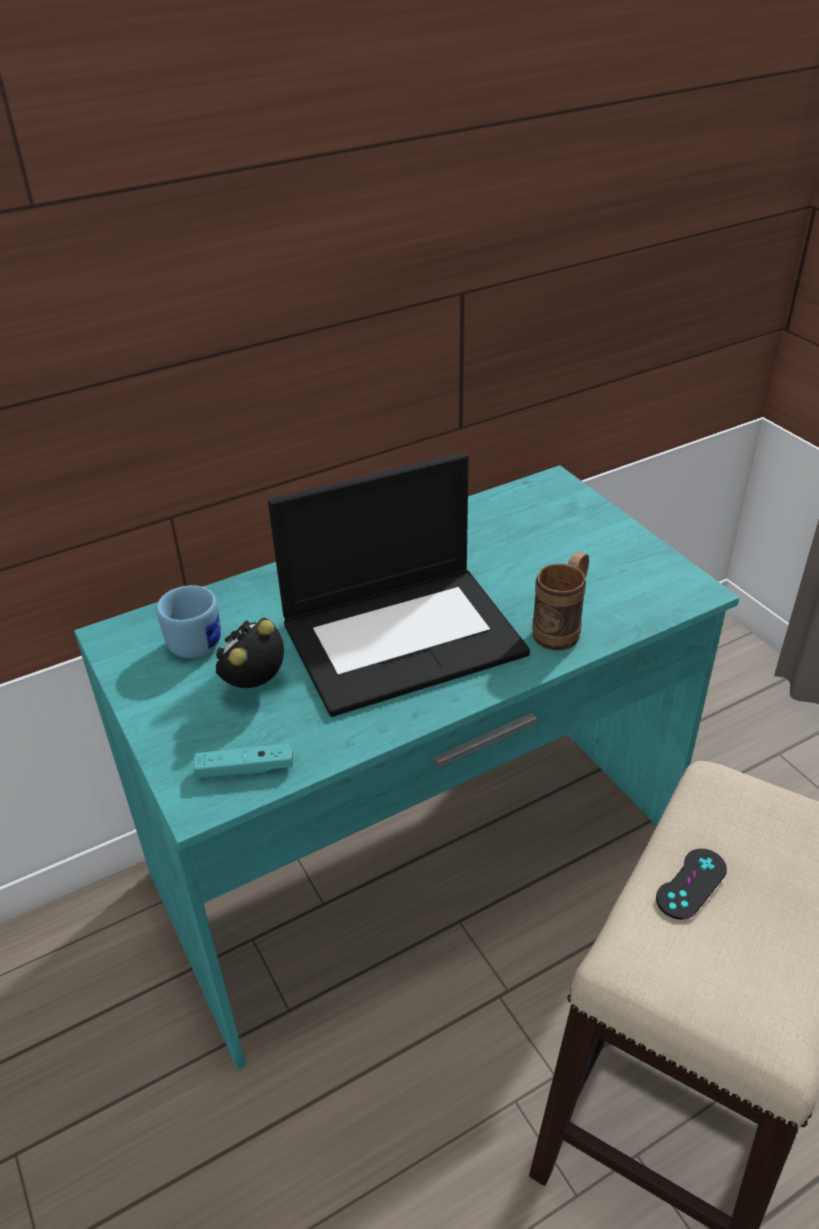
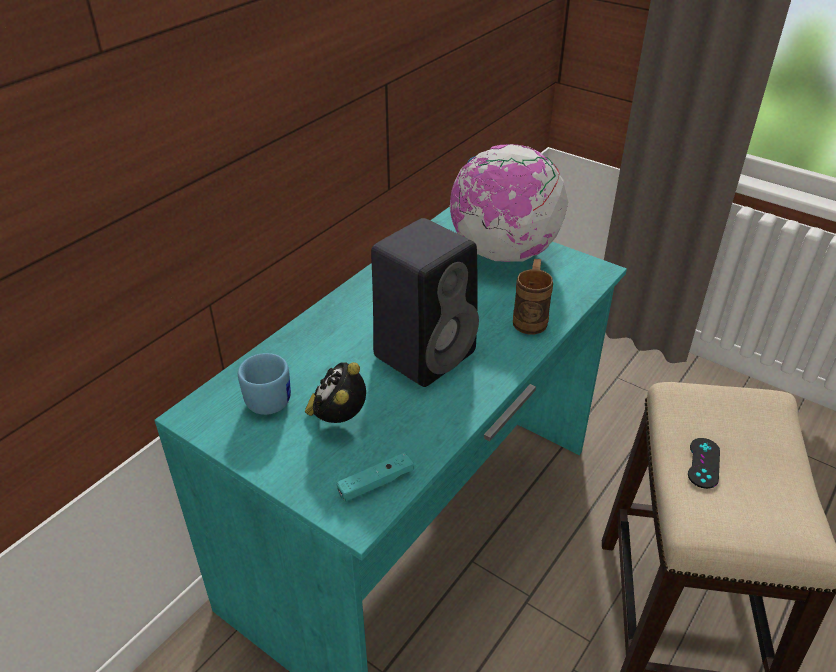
camera: 25 degrees left, 0 degrees up
(404, 636) = (426, 352): laptop -> black speaker
(583, 539) = (503, 253): none -> globe

